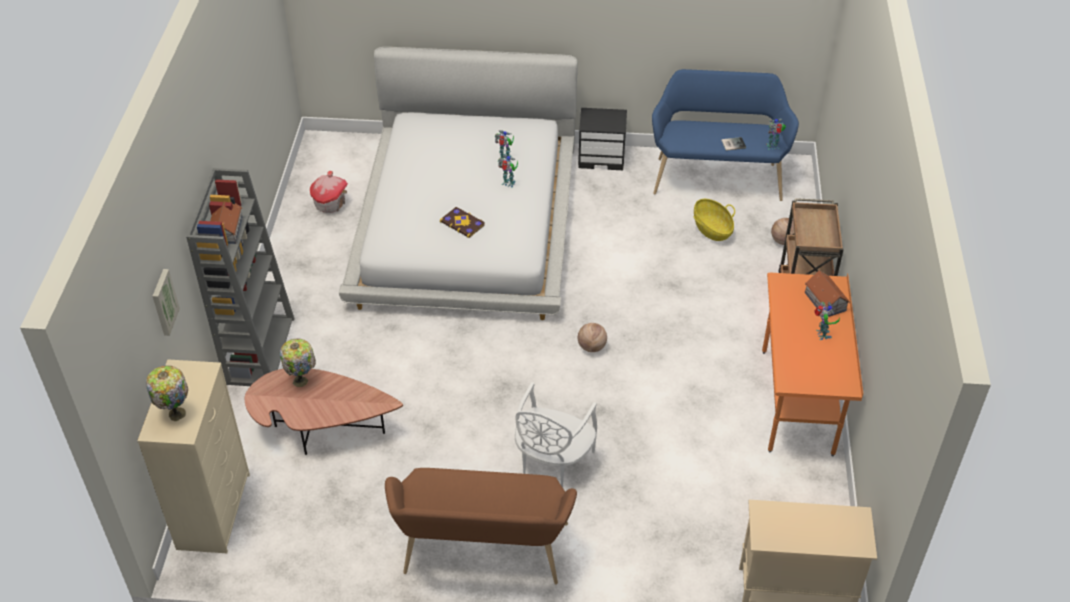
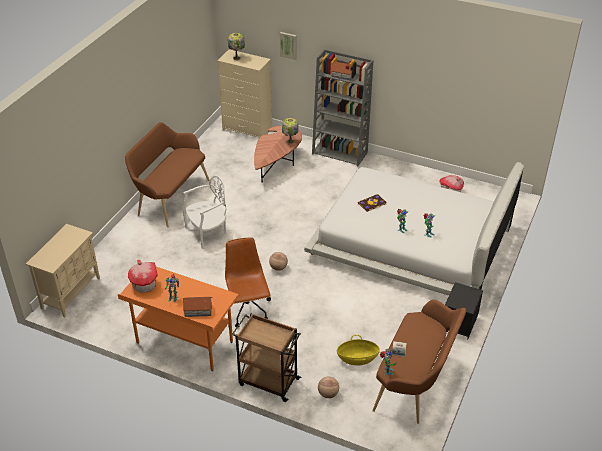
camera: 110 degrees right, 5 degrees down
(552, 461) = (208, 232): white chair -> white chair turned 105 degrees clockwise
(695, 355) = (247, 310): none -> brown office chair
(716, 175) = (416, 382): blue bench -> brown bench
(820, 376) = (144, 284): none -> toy house

